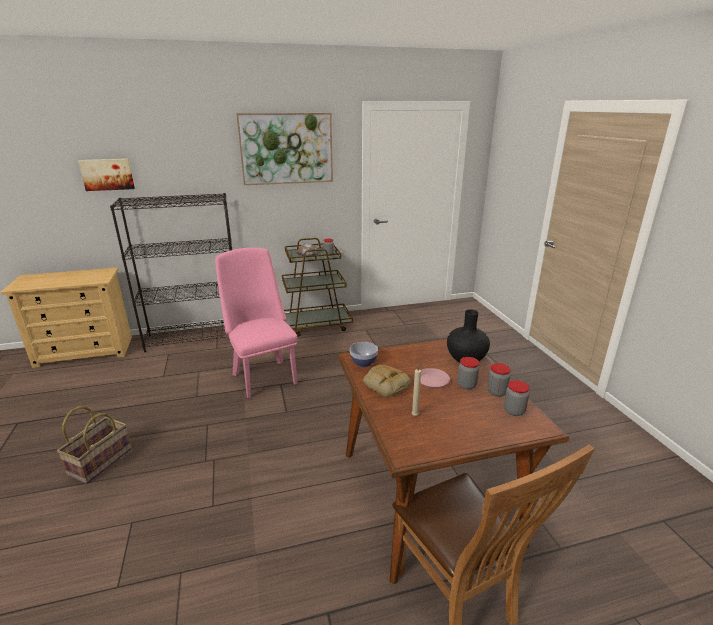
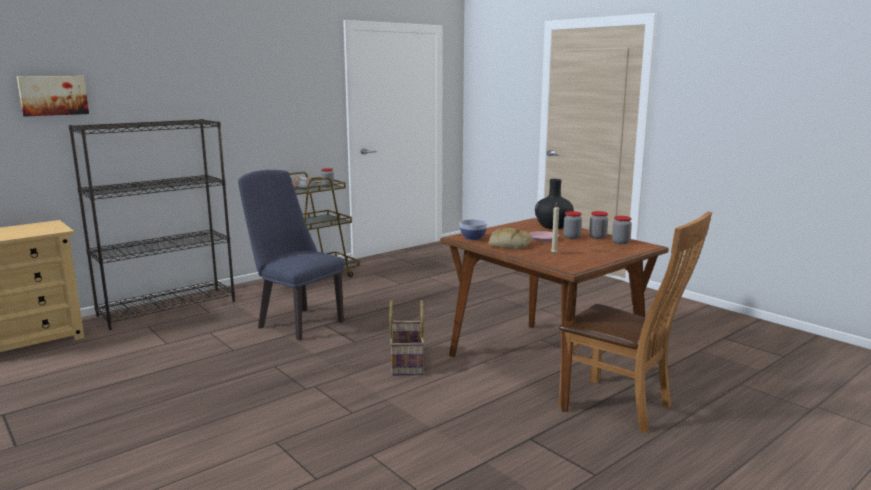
camera: 25 degrees left, 10 degrees down
(100, 461) = (175, 415): basket -> basket (406, 363)
(263, 375) = (296, 322): pink chair -> blue chair
(286, 149) = (268, 68): picture -> none

